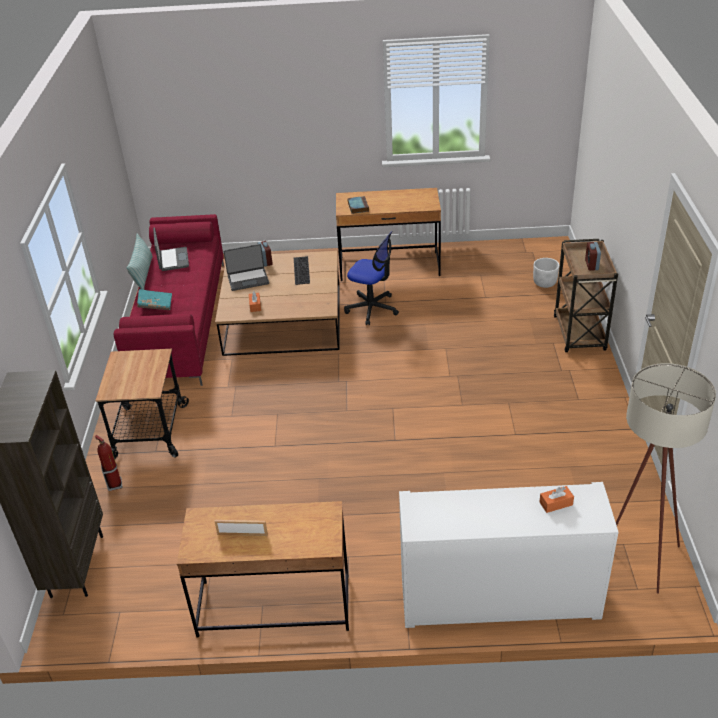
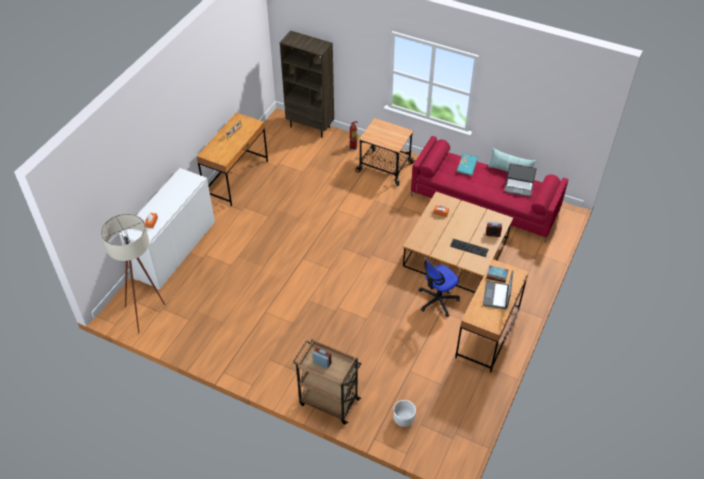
camera: 115 degrees right, 10 degrees up
(248, 279) = (475, 219): laptop -> laptop (497, 296)

